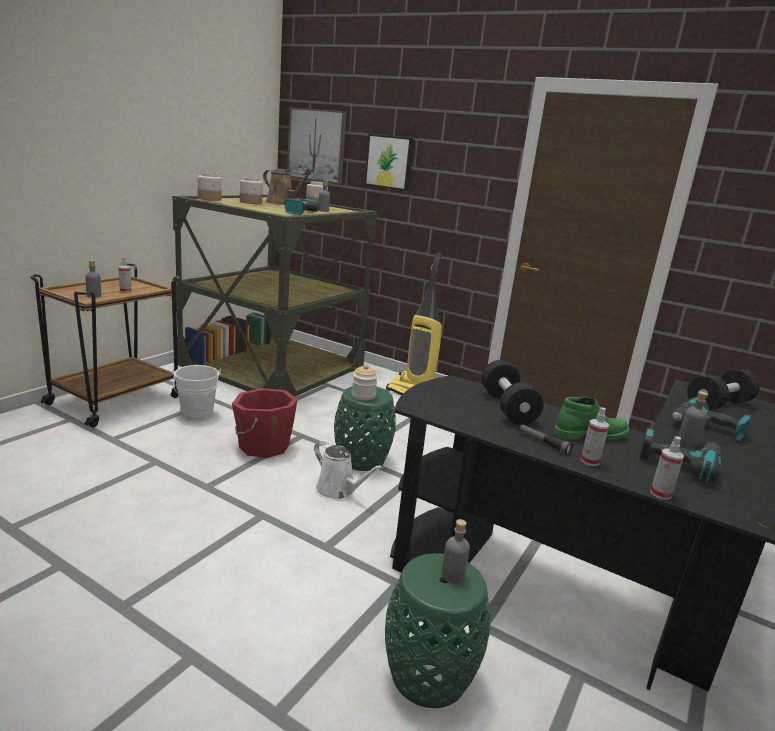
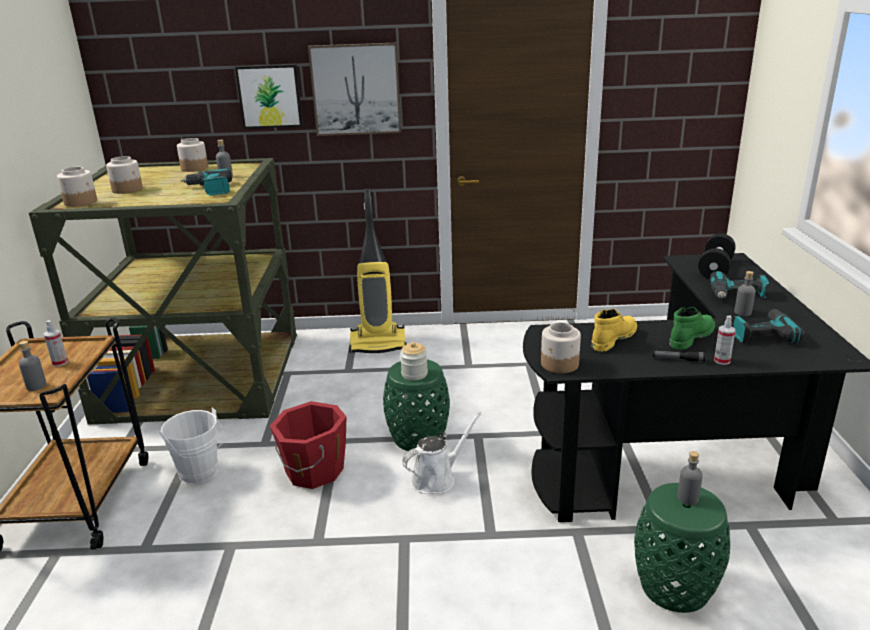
camera: 30 degrees left, 5 degrees up
(282, 203) = (159, 178): brown watering can -> none
(317, 145) = (156, 90): picture -> picture (356, 89)
(338, 491) = (436, 478): white watering can -> white watering can turned 45 degrees counterclockwise
(425, 404) = (559, 364): none -> jar
(507, 407) = (612, 338): black dumbbell -> yellow boot
(660, 494) = (787, 366): spray bottle -> none

